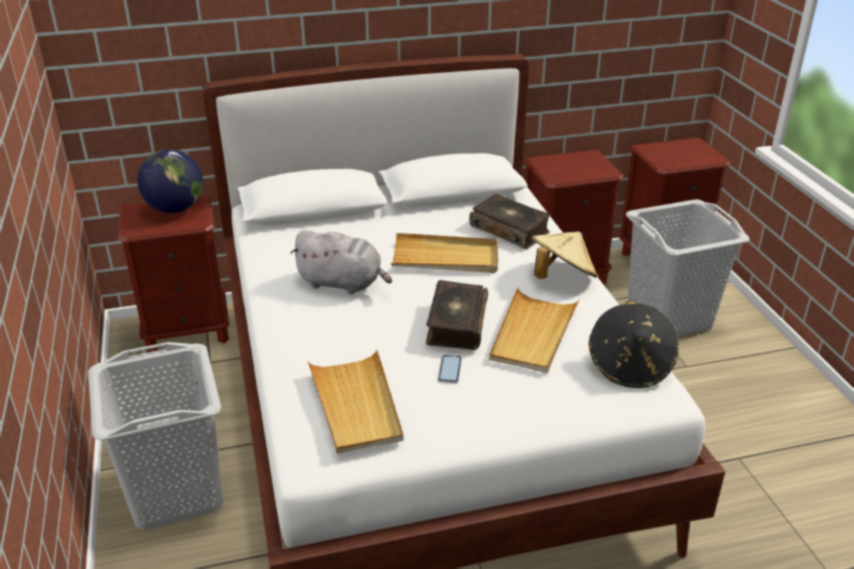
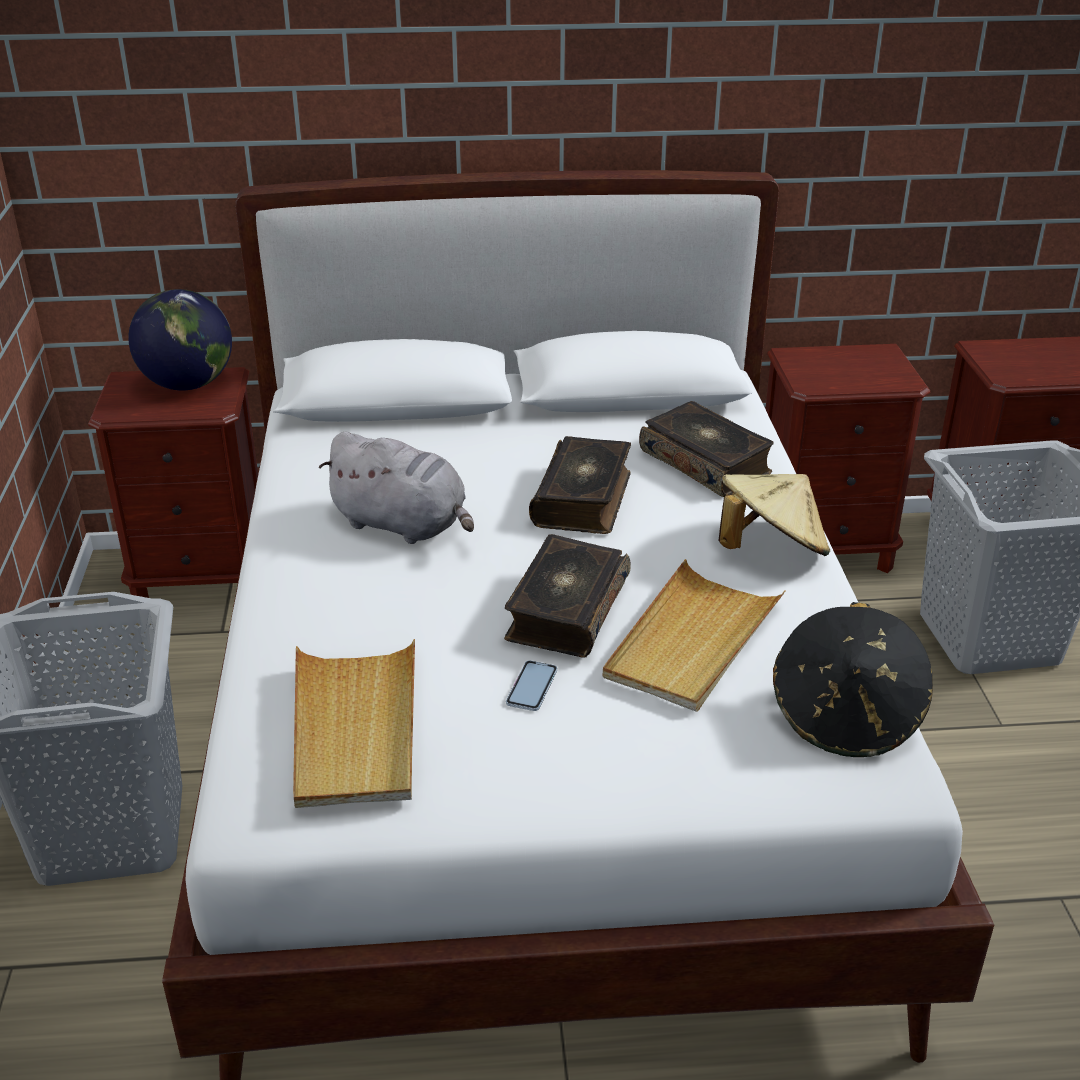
camera: 10 degrees right, 0 degrees up
(445, 258) = (584, 499): beige tray -> book

